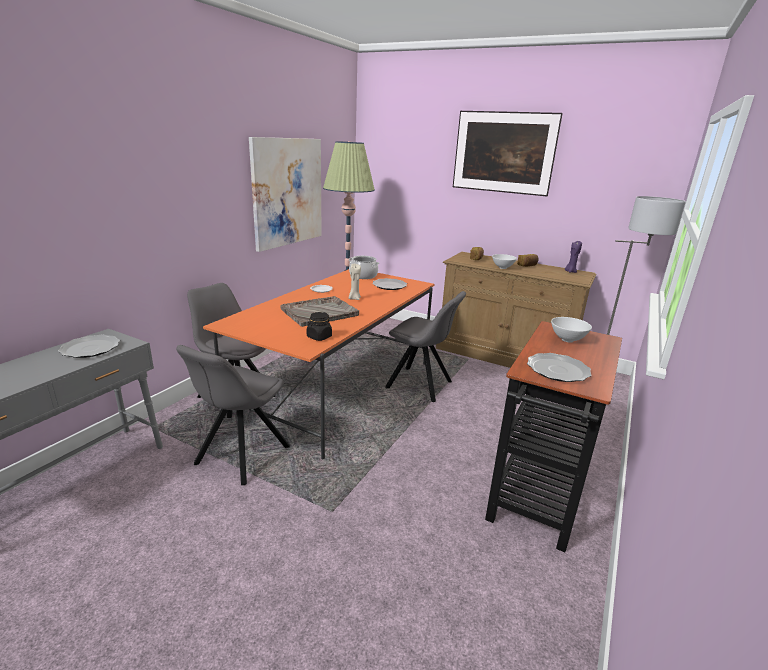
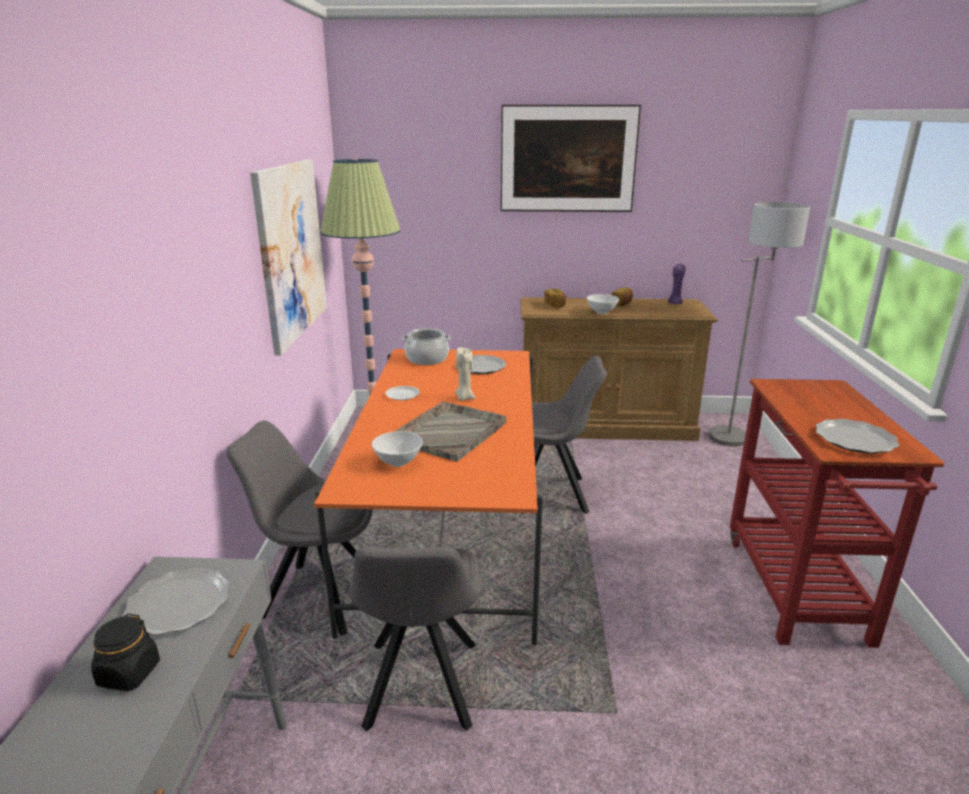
camera: 25 degrees left, 0 degrees up
(319, 337) = (502, 471): black jar -> black jar (128, 674)
(538, 494) = (796, 590): black cart -> red cart
(568, 340) = (808, 397): white bowl -> white bowl (398, 463)

